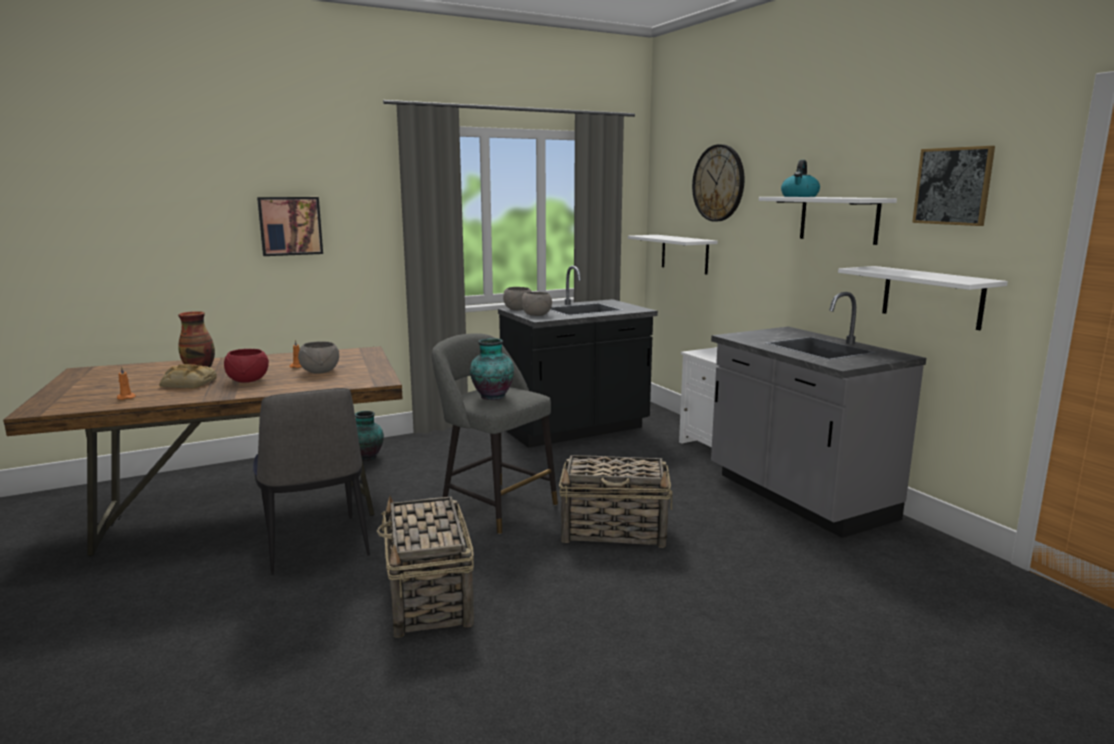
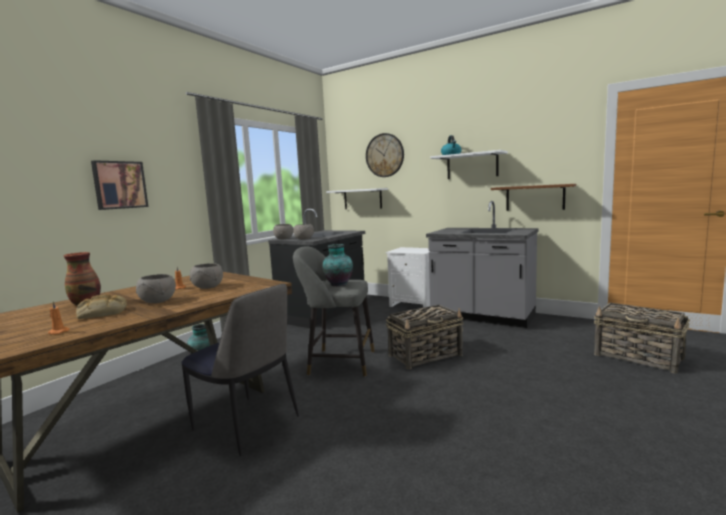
camera: 30 degrees left, 5 degrees down
(247, 380) = (157, 301): red bowl -> grey bowl
(429, 599) = (380, 426): basket -> basket (639, 357)
(932, 297) = (534, 197): white shelf -> brown shelf
(953, 186) = (539, 141): picture -> none

